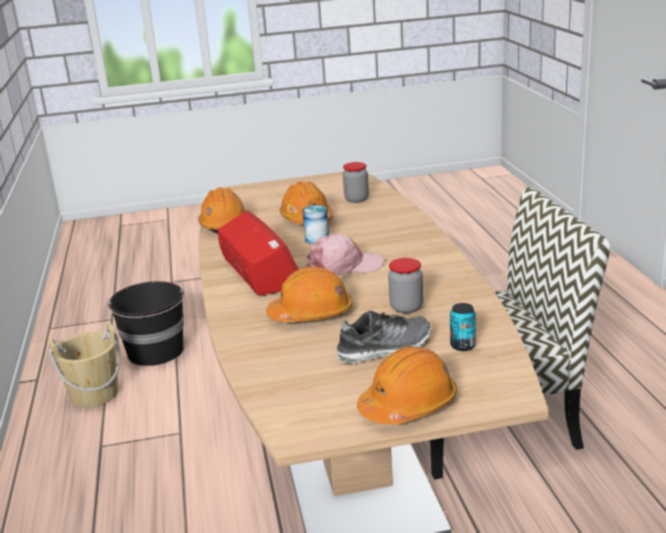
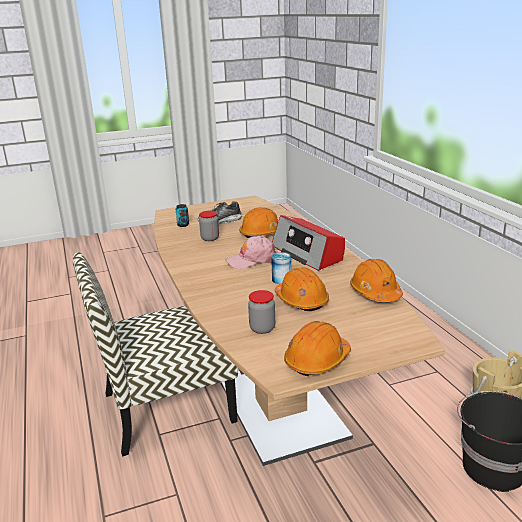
camera: 170 degrees right, 0 degrees up
(408, 405) = (209, 207): orange hard hat -> orange hard hat (317, 361)

